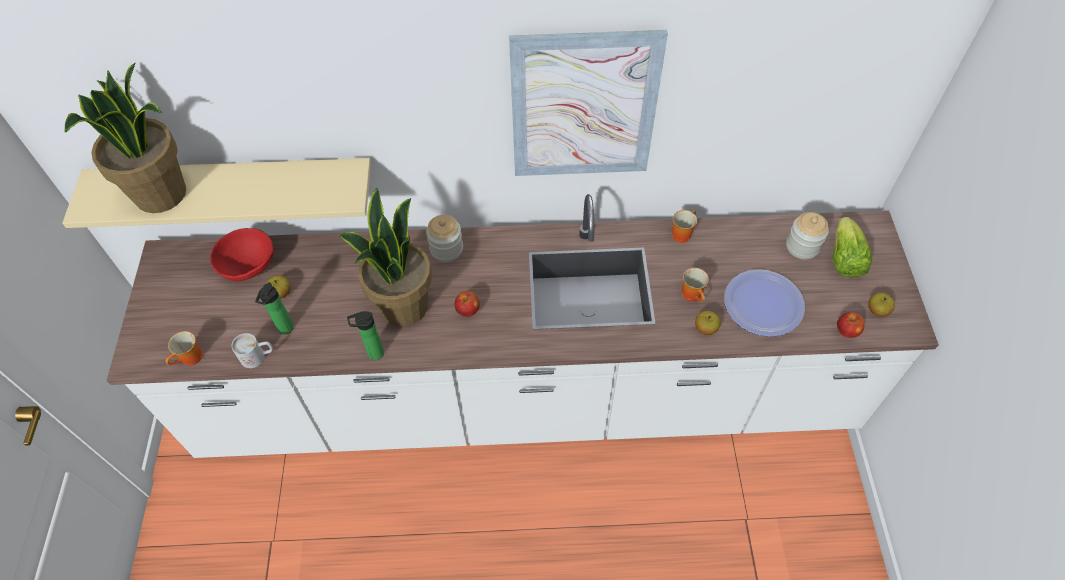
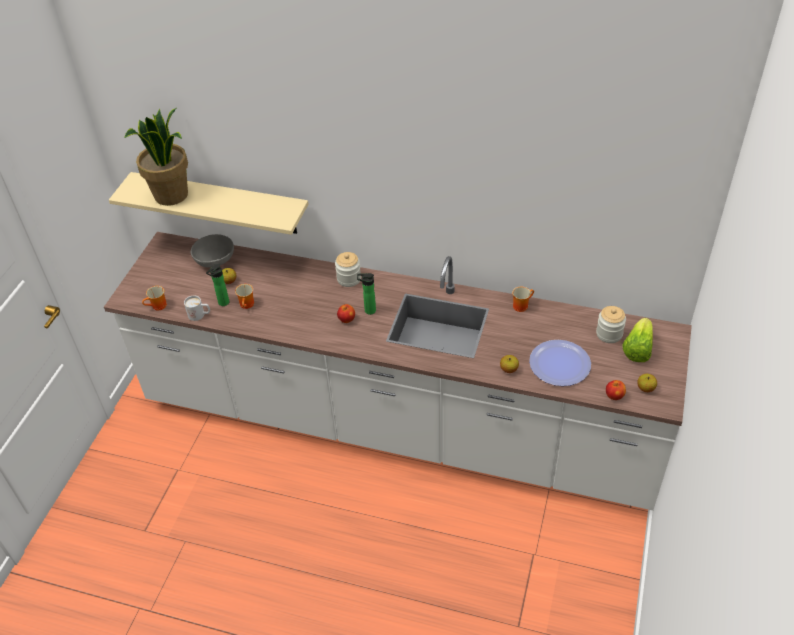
camera: 20 degrees right, 10 degrees down
(249, 266) = (215, 261): red bowl -> grey bowl
(373, 354) = (273, 331): bottle -> bottle (368, 310)
(403, 306) = (304, 307): potted plant -> none
(583, 107) = (451, 191): picture -> none
(694, 294) = (511, 346): mug -> mug (248, 305)

